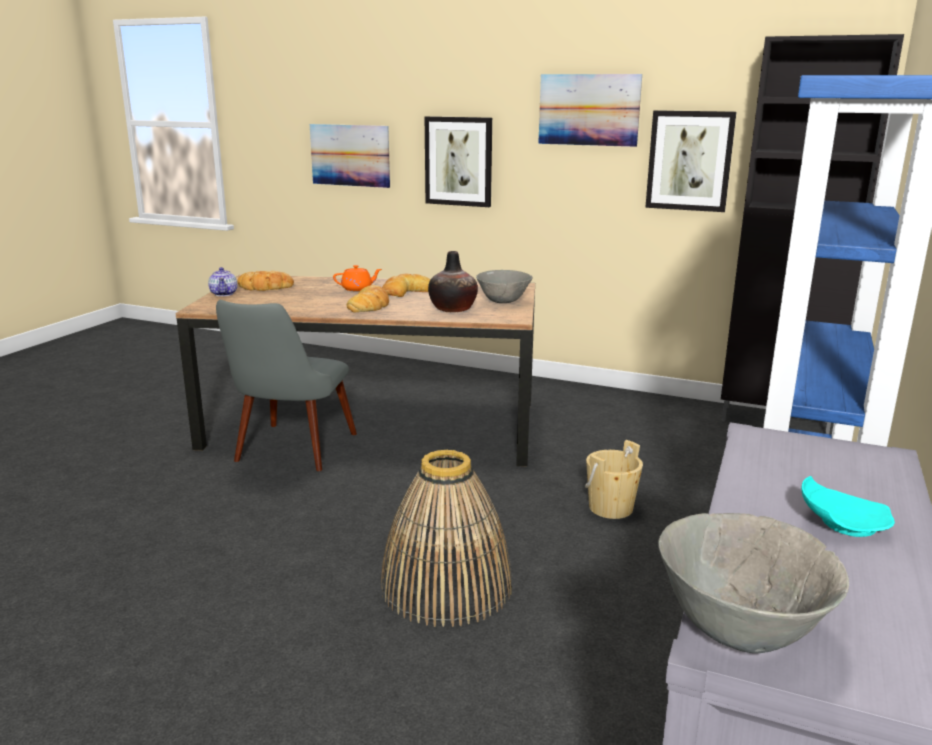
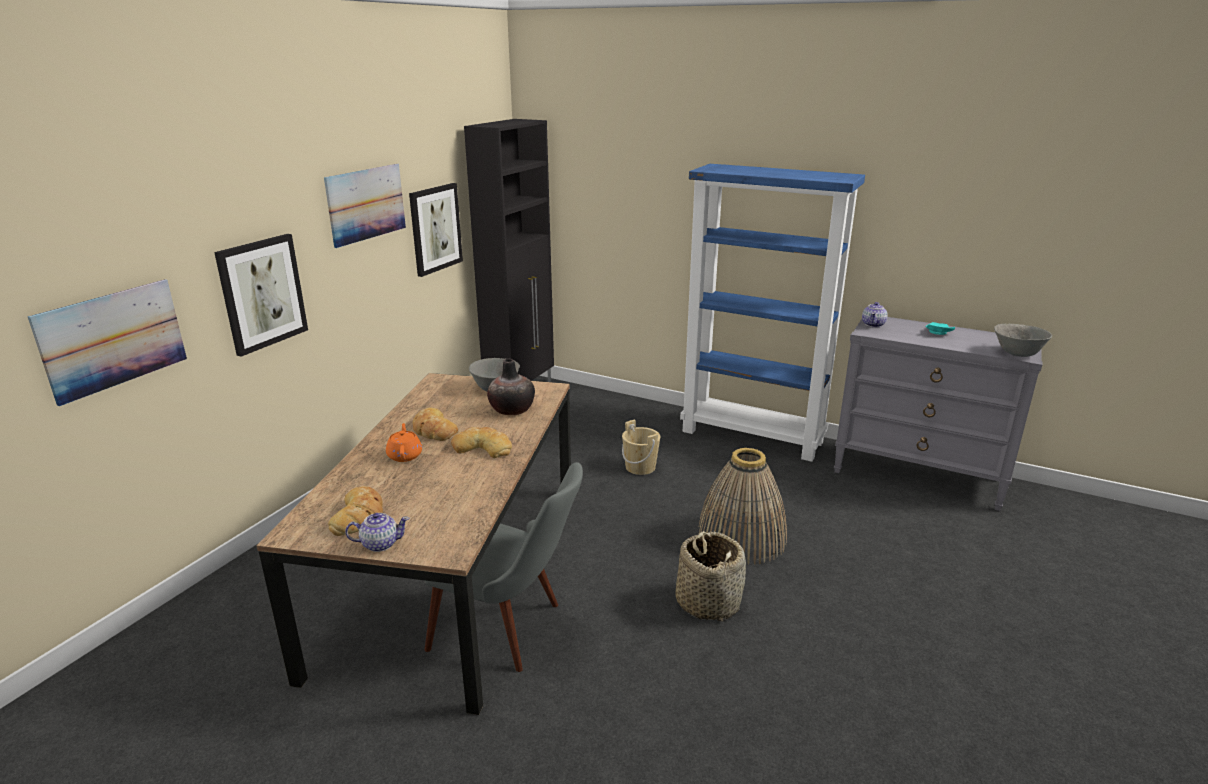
camera: 85 degrees left, 5 degrees up
(308, 554) = (708, 602): none -> basket
(826, 450) = (873, 324): none -> teapot

